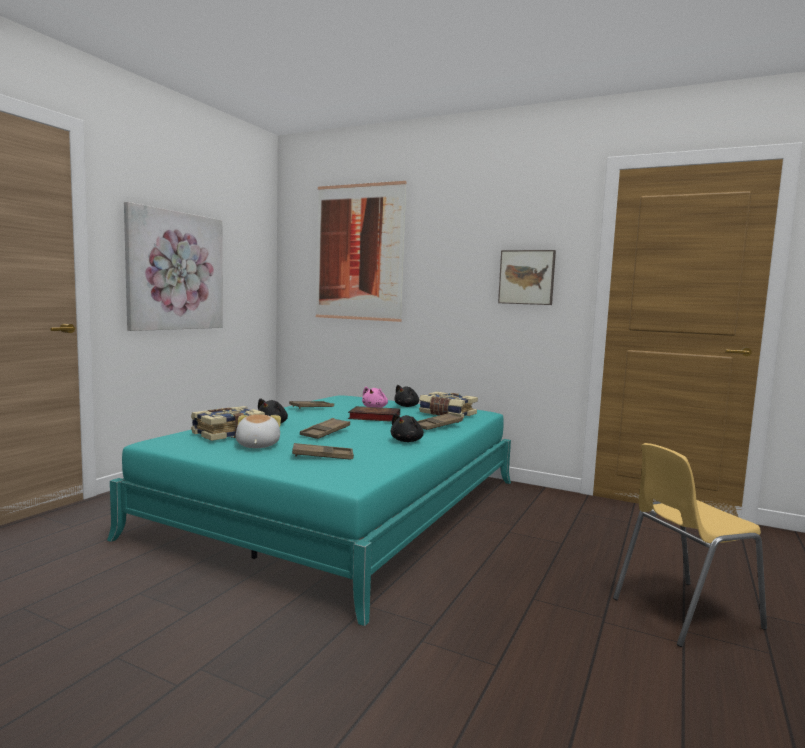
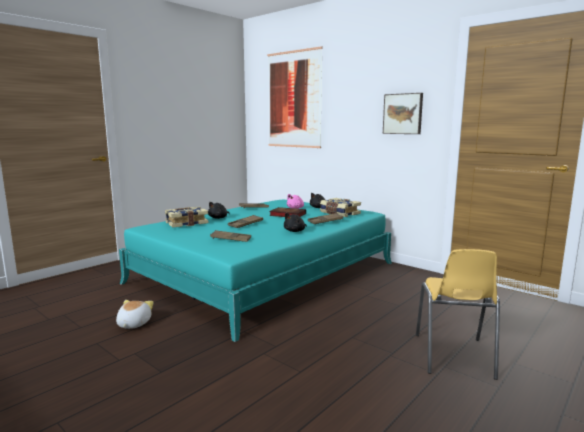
camera: 15 degrees right, 5 degrees up
(176, 271) = (171, 119): picture -> none
(257, 445) = (197, 231): plush toy -> plush toy (133, 324)
(683, 612) = (453, 356): yellow chair -> yellow chair turned 75 degrees counterclockwise

